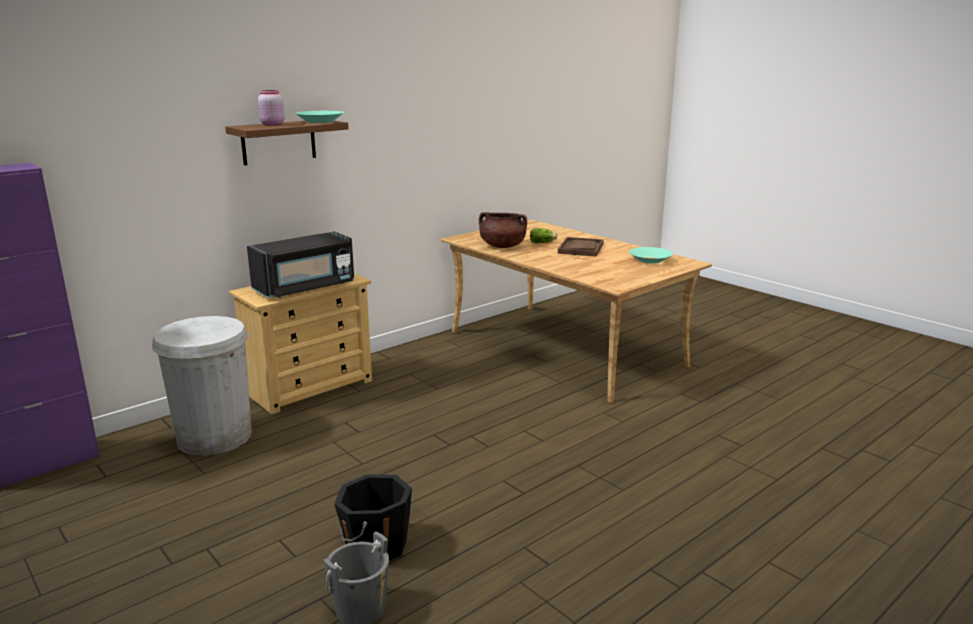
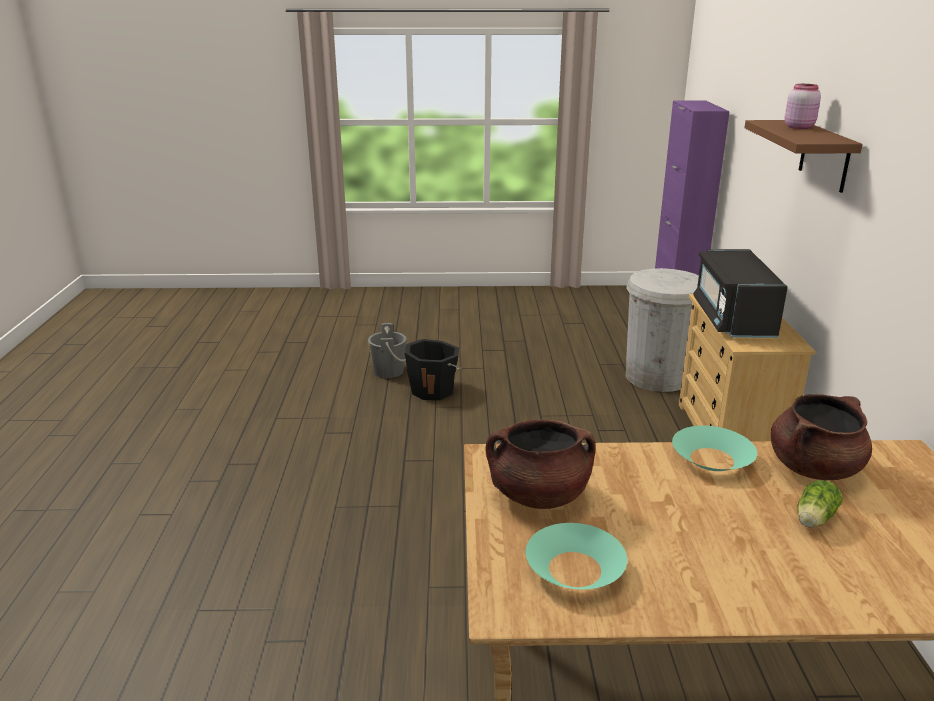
camera: 130 degrees right, 5 degrees up
(320, 121) = (815, 138): turquoise bowl -> turquoise bowl (712, 459)
(580, 248) = (733, 538): brown tray -> none
(623, 273) = (538, 495): none -> brown cooking pot

